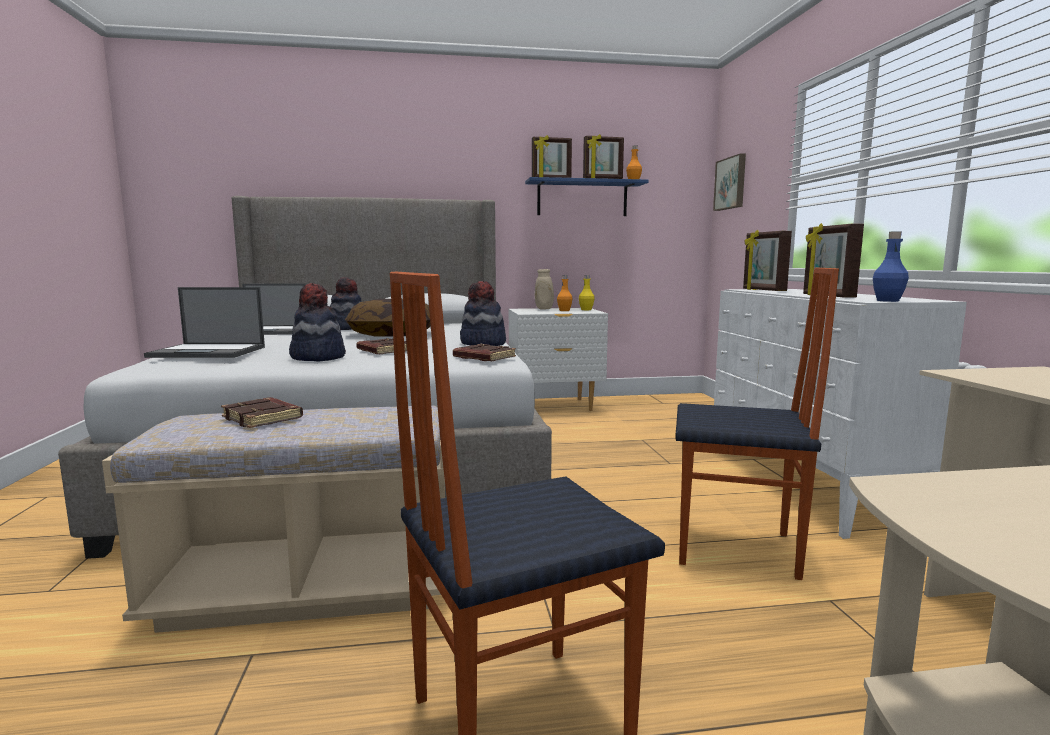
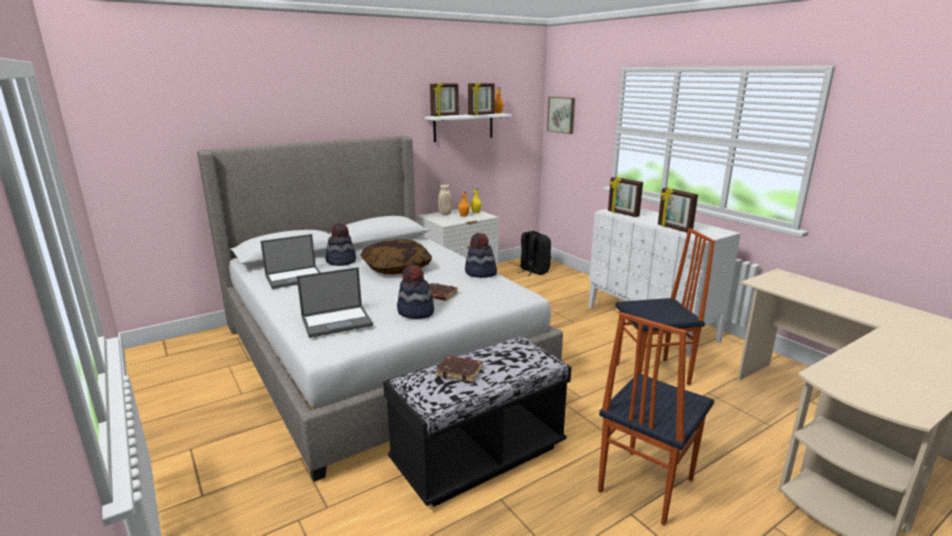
camera: 25 degrees left, 10 degrees up
(310, 587) = (479, 456): beige bench -> black bench
(483, 358) = (512, 293): brown book -> none
(582, 199) = (463, 127): blue shelf -> white shelf
(673, 407) = (533, 271): none -> black backpack
(887, 301) = (711, 236): blue bottle -> none

